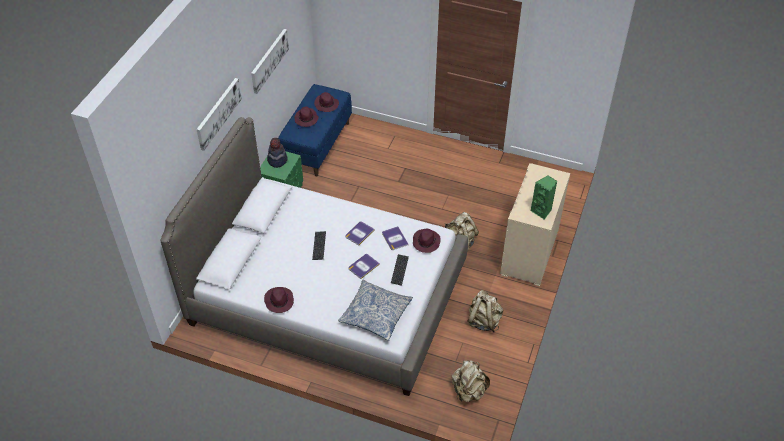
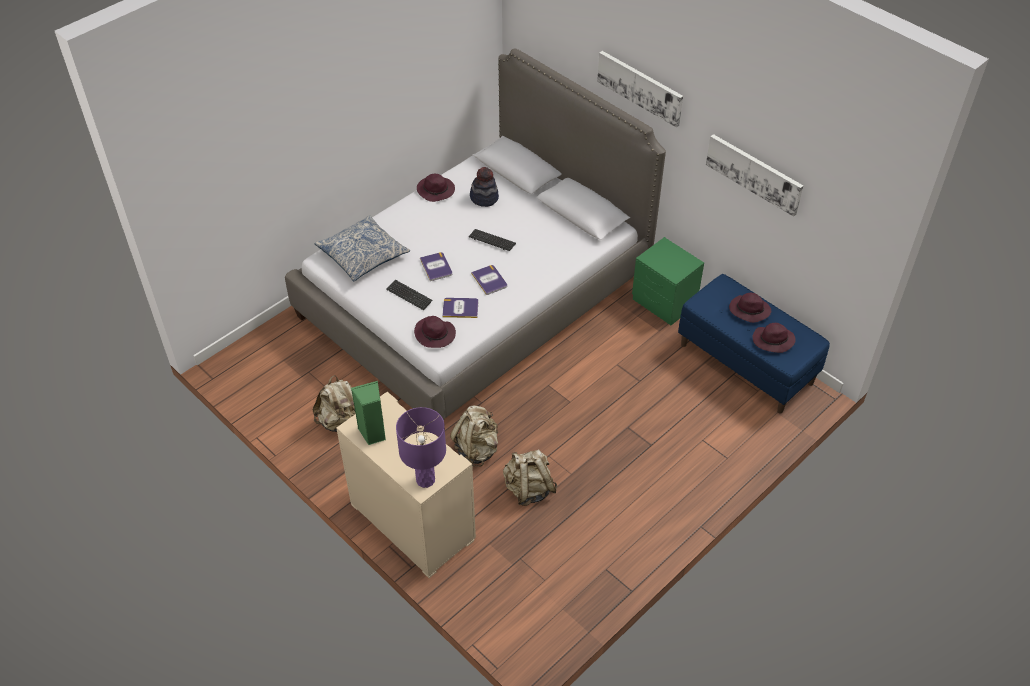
camera: 115 degrees right, 0 degrees up
(277, 160) = (676, 260): hat -> hat (484, 198)
(468, 391) = (264, 367): beige backpack -> beige backpack (528, 489)
(554, 176) = (425, 479): none -> purple table lamp

